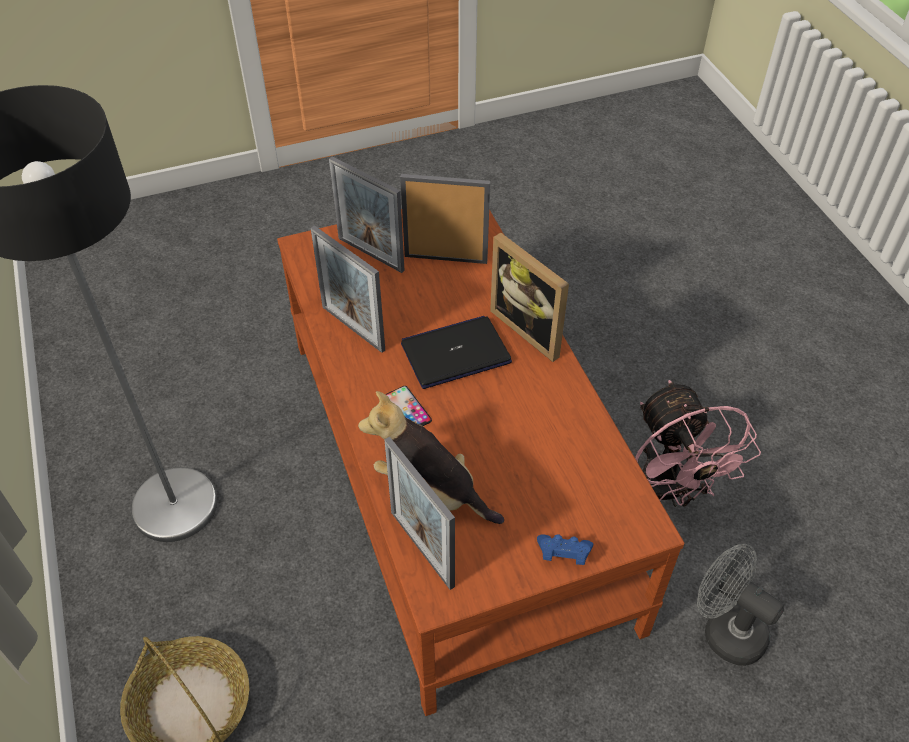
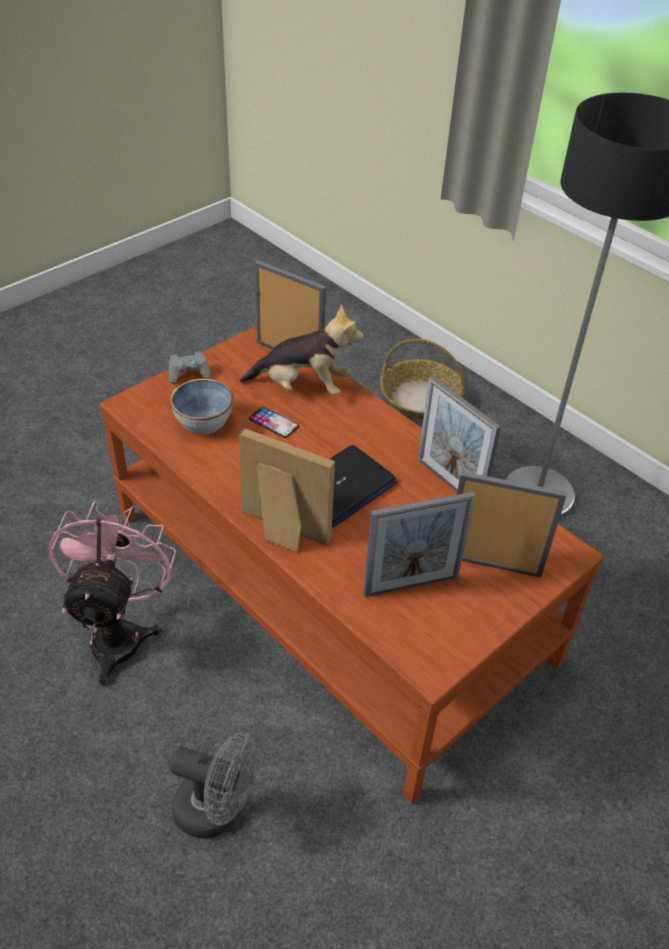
camera: 155 degrees right, 5 degrees down
(353, 328) = (449, 483): picture frame -> picture frame turned 150 degrees counterclockwise
(407, 409) = (355, 433): phone -> phone (273, 422)
(563, 554) = (189, 374): blue game controller -> grey game controller
(566, 473) = (203, 422): none -> bowl
(669, 494) = (120, 633): pink fan -> pink fan turned 45 degrees clockwise
(725, 629) = (59, 538): grey fan -> grey fan (217, 811)

